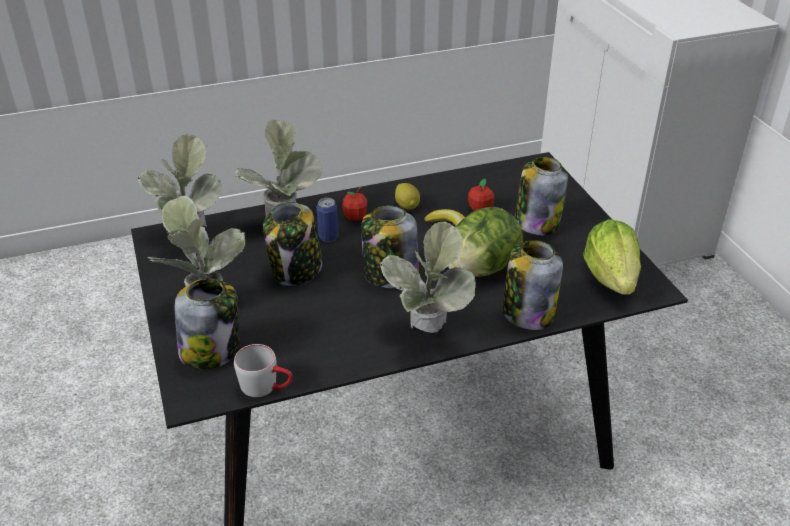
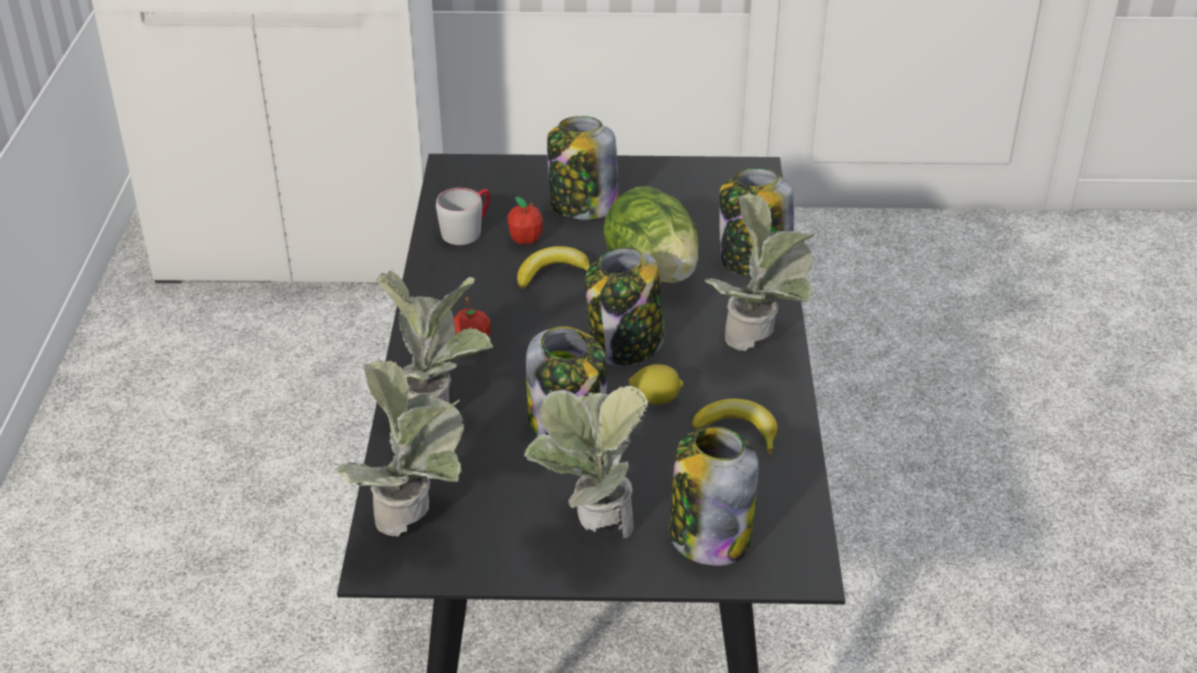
camera: 70 degrees left, 0 degrees up
(266, 386) = (803, 494): grey mug -> grey mug (467, 230)
(322, 343) = (738, 431): none -> banana
(328, 237) = (504, 380): can -> none
(407, 206) = (475, 295): lemon -> lemon (655, 399)
(611, 278) = (719, 189): lettuce -> none

